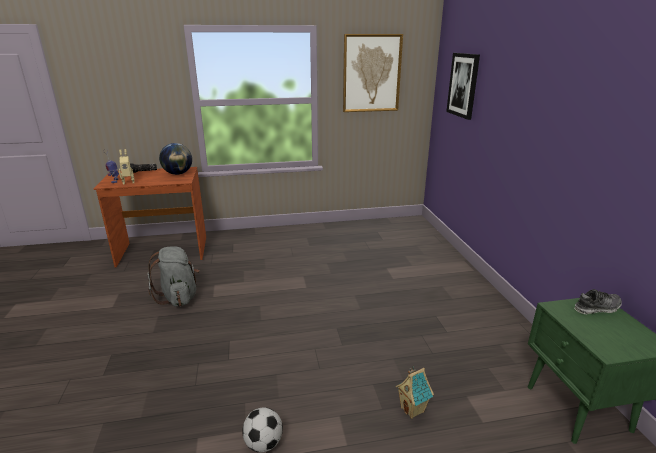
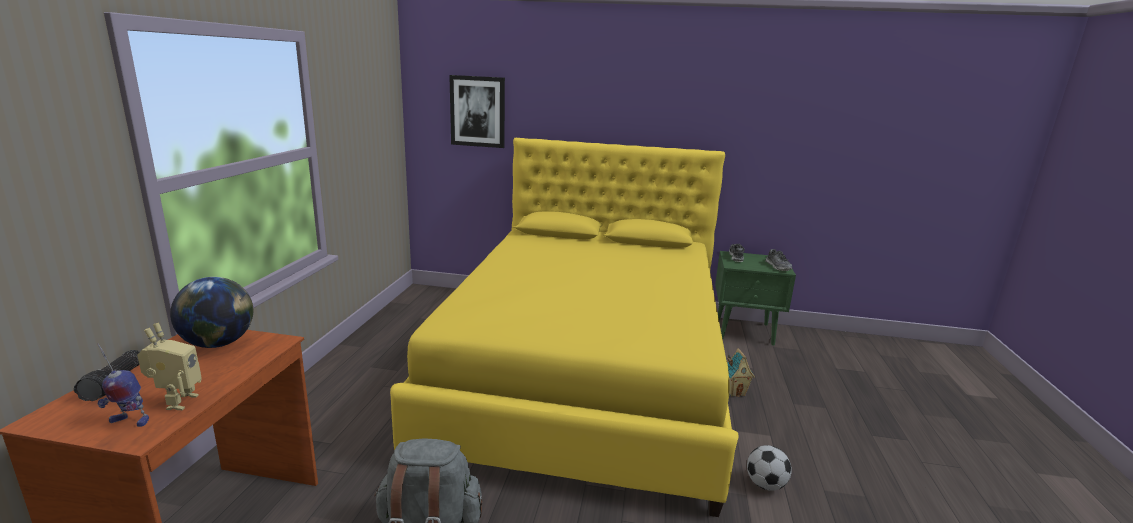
camera: 70 degrees left, 5 degrees down
(368, 311) = (586, 372): none -> yellow bed
(371, 73) = (359, 104): picture -> none
(614, 346) = (778, 266): none -> shoe

